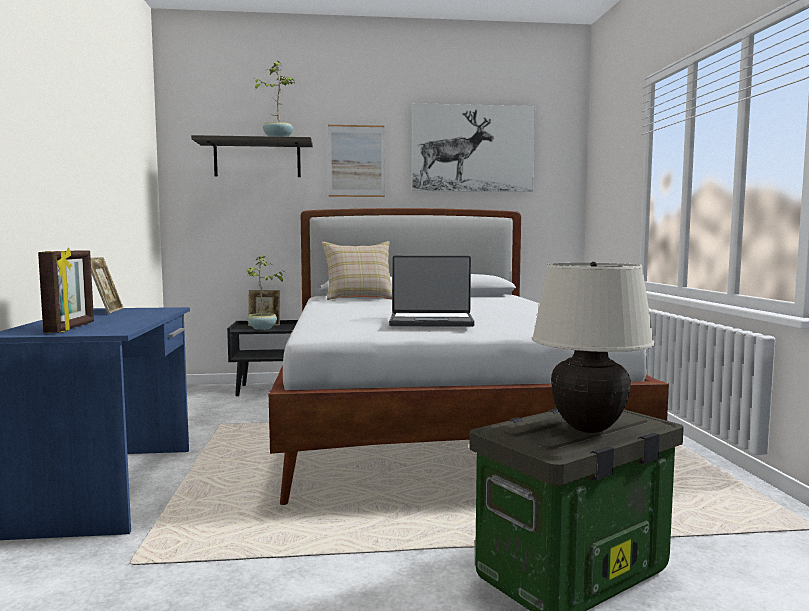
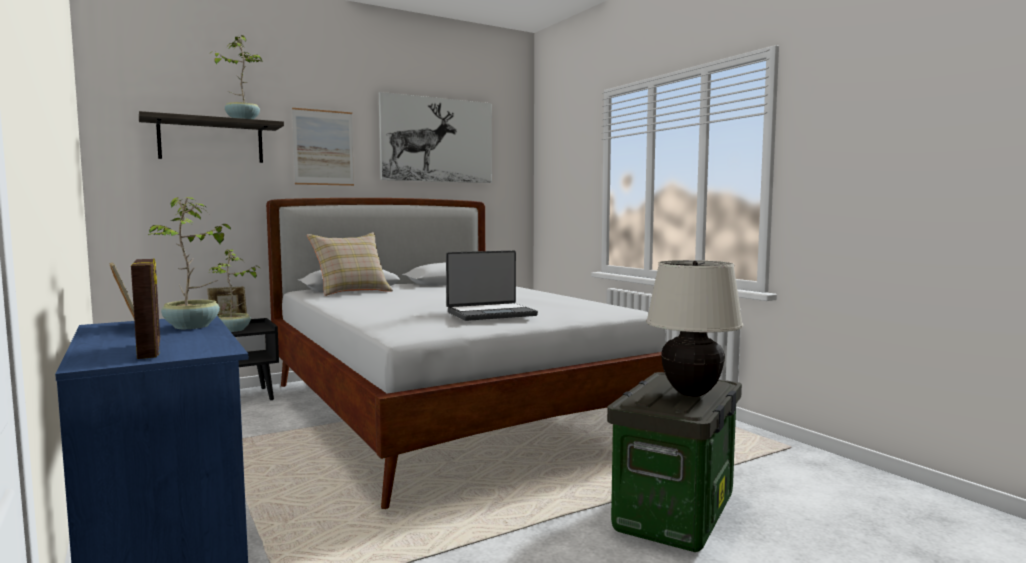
camera: 25 degrees left, 0 degrees up
(147, 314) = (193, 327): none -> potted plant

